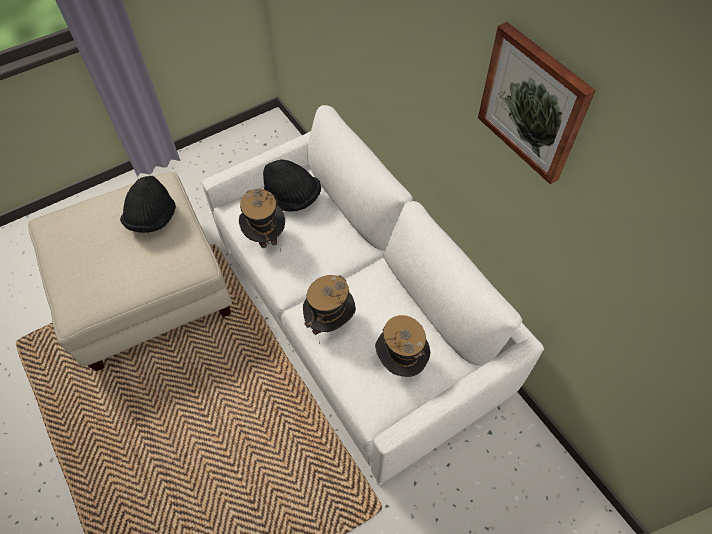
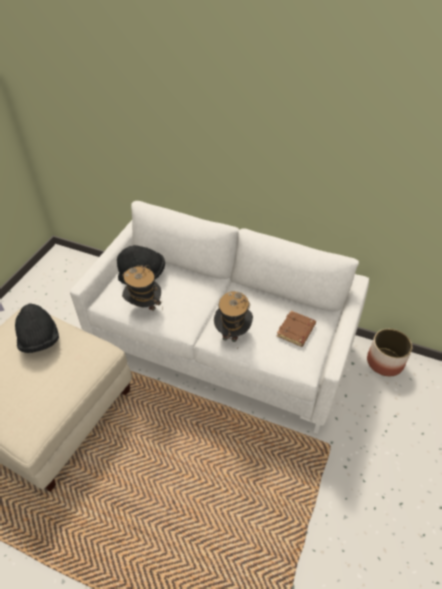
camera: 35 degrees left, 10 degrees down
(400, 362) = (296, 331): hat -> brown book
(532, 456) = (385, 362): none -> planter
(533, 103) = (322, 111): picture -> none

